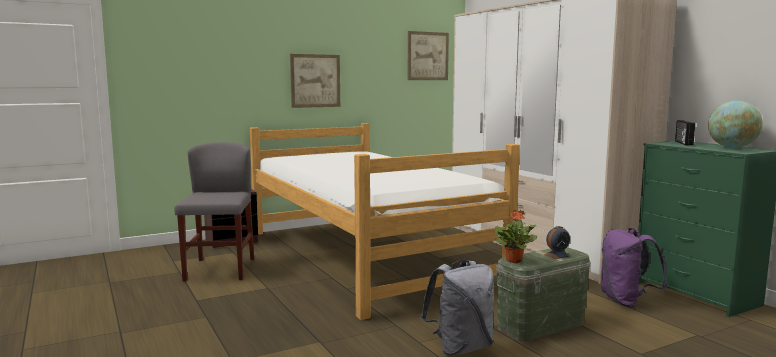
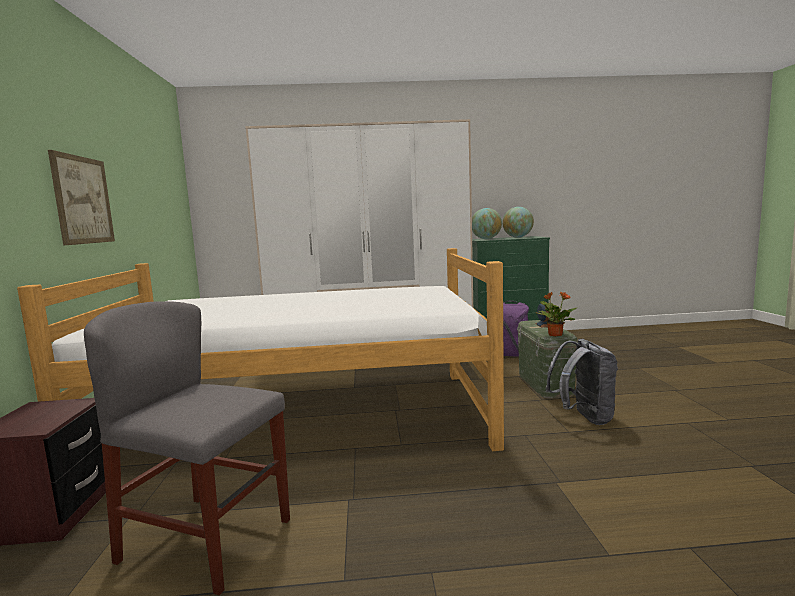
camera: 65 degrees left, 0 degrees up
(427, 56) = (167, 175): picture -> none
(682, 143) = (486, 239): radio -> globe

